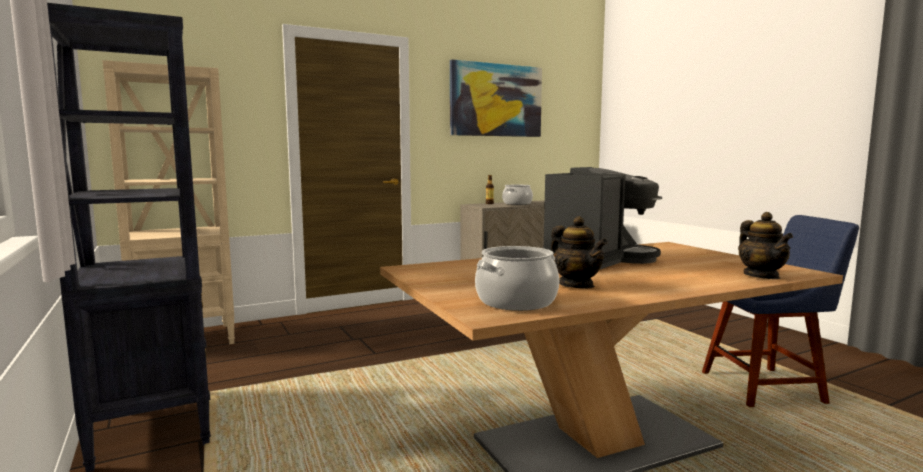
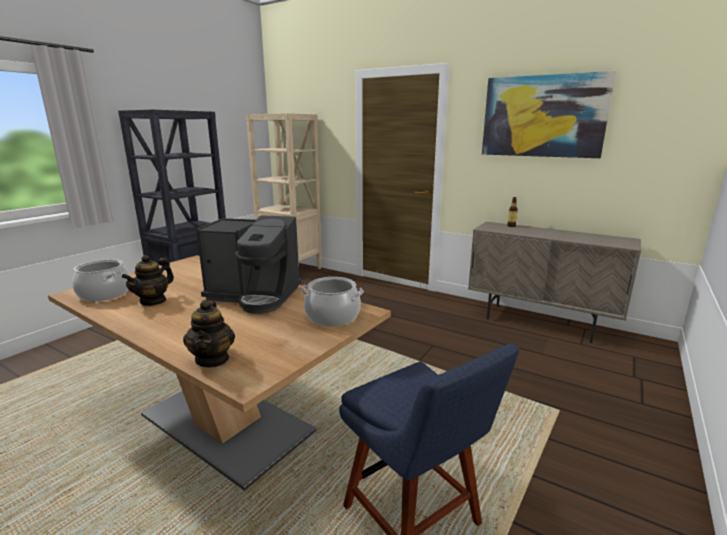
camera: 60 degrees right, 10 degrees up
(517, 203) = (534, 232): cooking pot -> cooking pot (332, 317)
(761, 276) = (213, 359): teapot -> teapot turned 60 degrees counterclockwise

